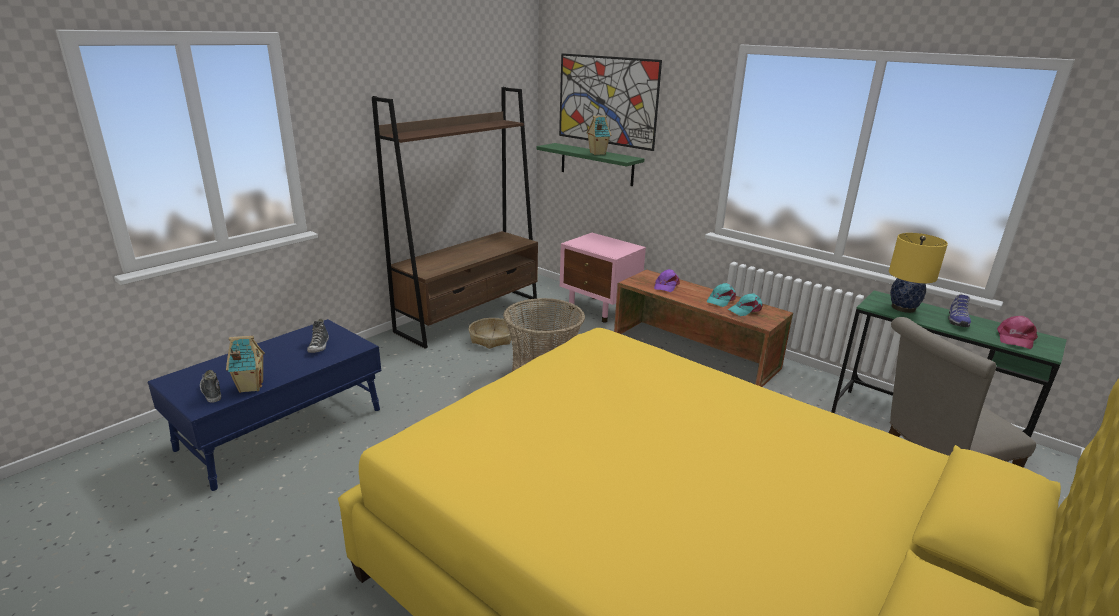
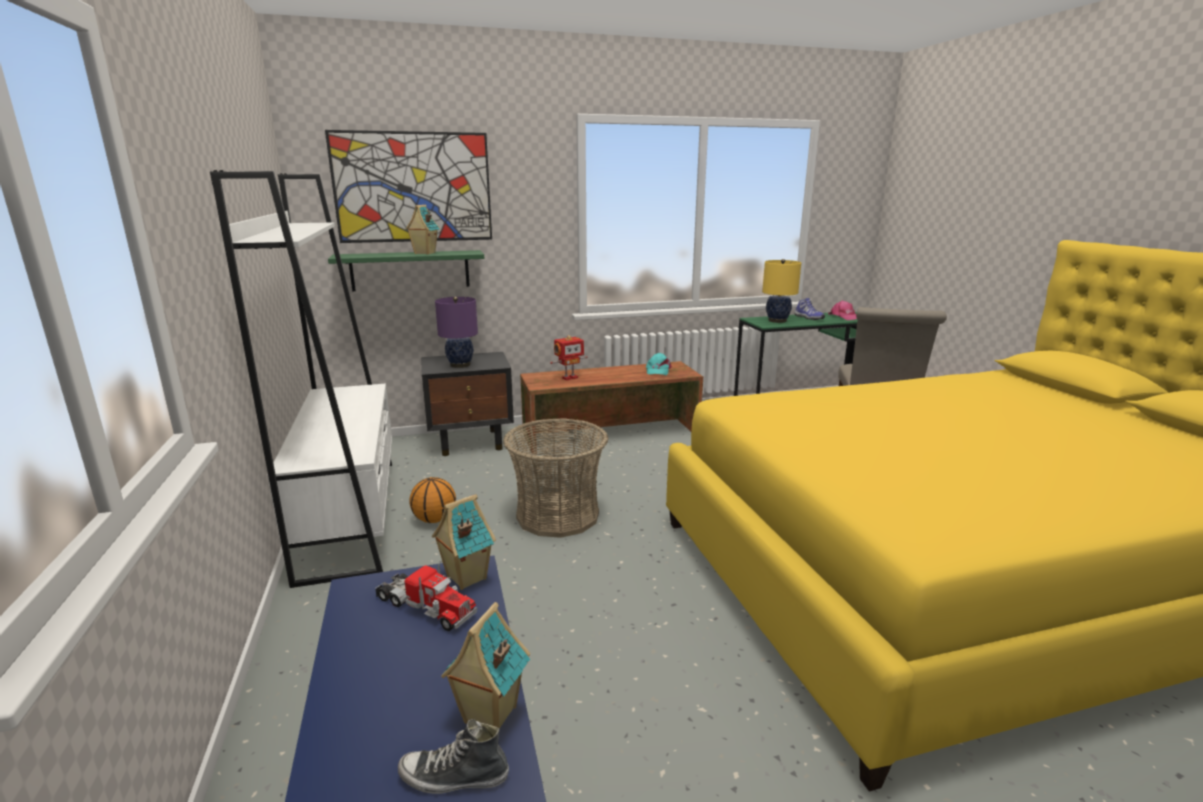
camera: 55 degrees left, 5 degrees down
(319, 346) = (425, 607): shoe -> toy truck
(350, 346) = (465, 578): none -> toy house
(469, 315) = (350, 514): brown bookcase -> white bookcase
(492, 338) = (434, 519): basket -> basketball
(595, 246) = (460, 365): none -> purple table lamp
(600, 309) = (472, 442): pink nightstand -> black nightstand
(666, 285) = (569, 378): purple cap -> toy robot
(720, 300) = (628, 371): turquoise cap -> none

